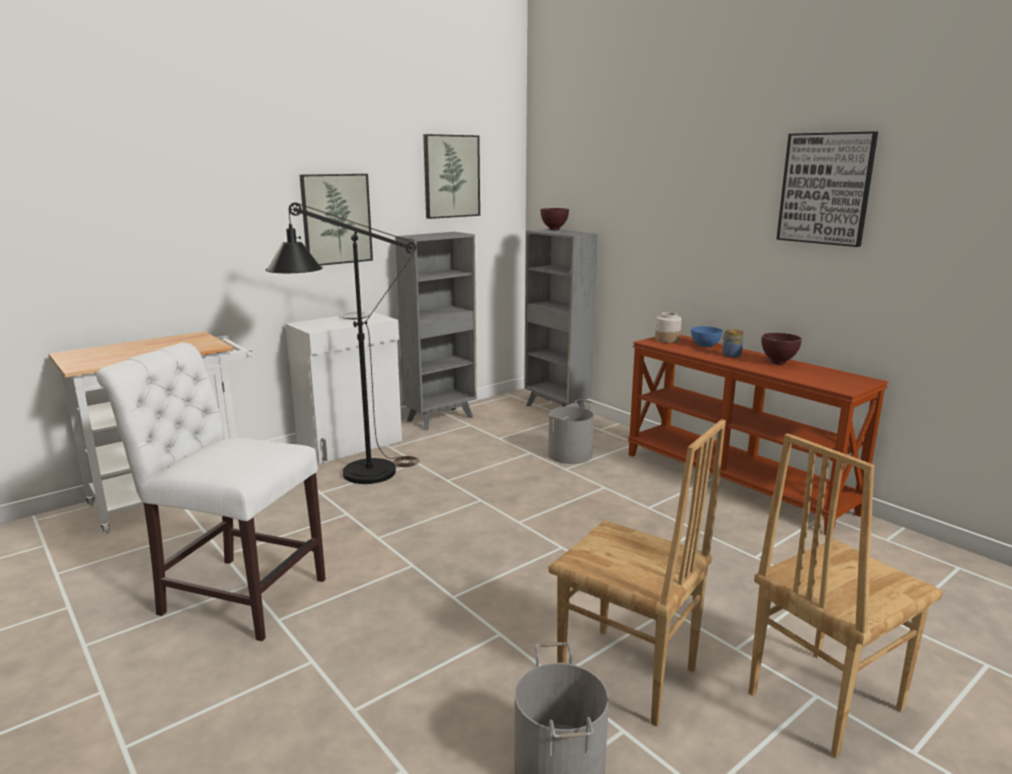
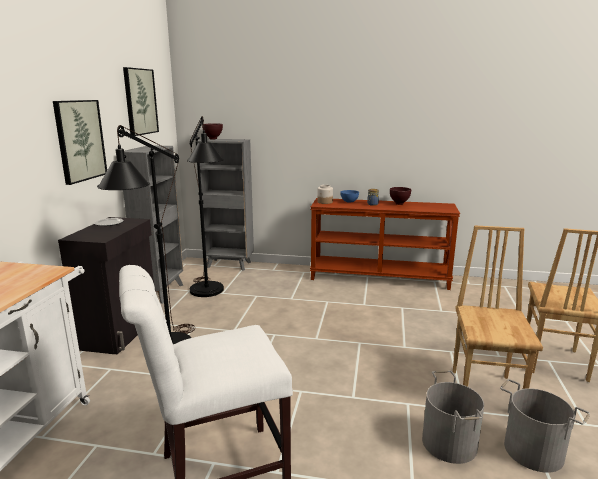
camera: 40 degrees left, 0 degrees up
(351, 444) = (121, 331): white cabinet -> black cabinet
(483, 434) = (208, 294): none -> black floor lamp
(570, 455) = (281, 289): grey bucket -> grey bucket (450, 443)
(626, 676) = (486, 391): brown chair -> brown chair turned 75 degrees counterclockwise
(825, 188) = (411, 104): picture -> none

